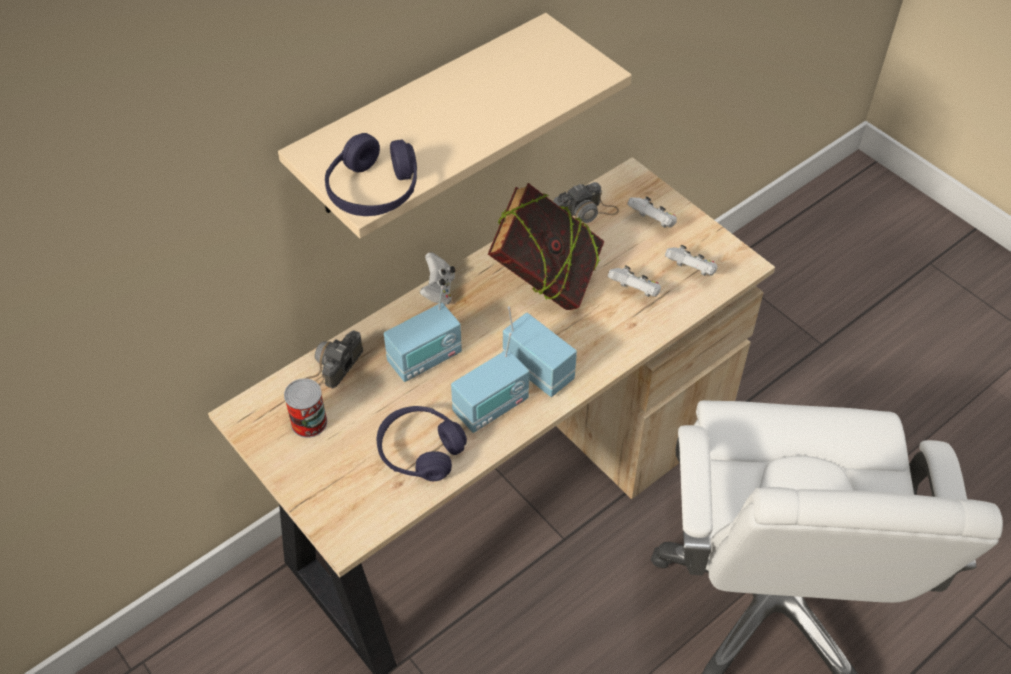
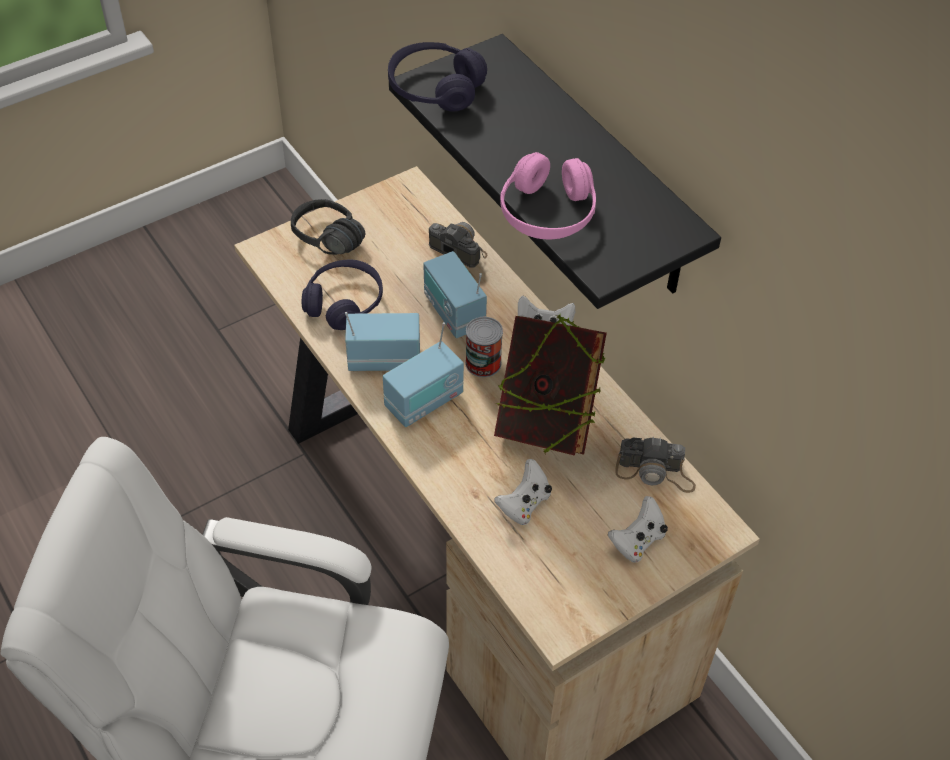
camera: 95 degrees right, 0 degrees up
(309, 422) = (392, 229): can -> can (483, 363)
(336, 484) = (321, 245): none -> black headphones
(421, 118) = (599, 171): beige shelf -> black shelf
(491, 407) = (384, 359): radio -> radio turned 120 degrees clockwise
(538, 105) = (547, 212): none -> pink headphones
(585, 213) = (655, 473): camera -> camera turned 60 degrees counterclockwise
(691, 271) = (552, 567): white game controller -> none

